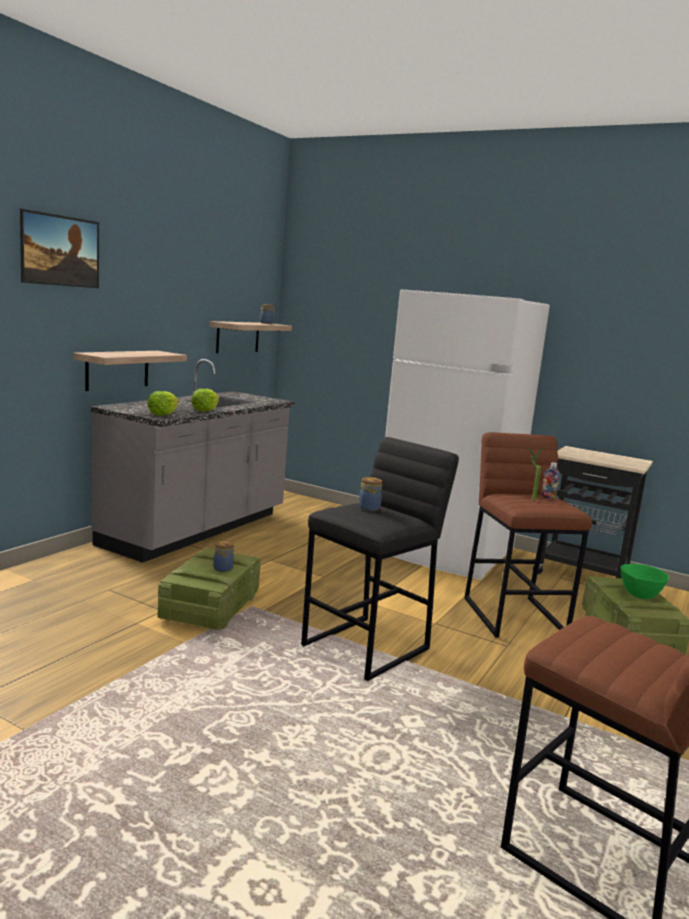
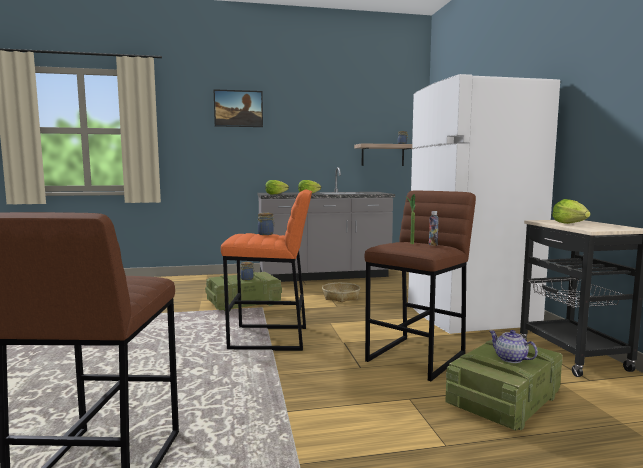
camera: 50 degrees right, 5 degrees down
(117, 370) = (278, 173): shelf -> none
(297, 561) = (341, 297): none -> basket
(368, 646) = (271, 338): black stool -> orange stool
(595, 457) = (569, 224): none -> lettuce
(640, 596) = (511, 359): green bowl -> teapot

